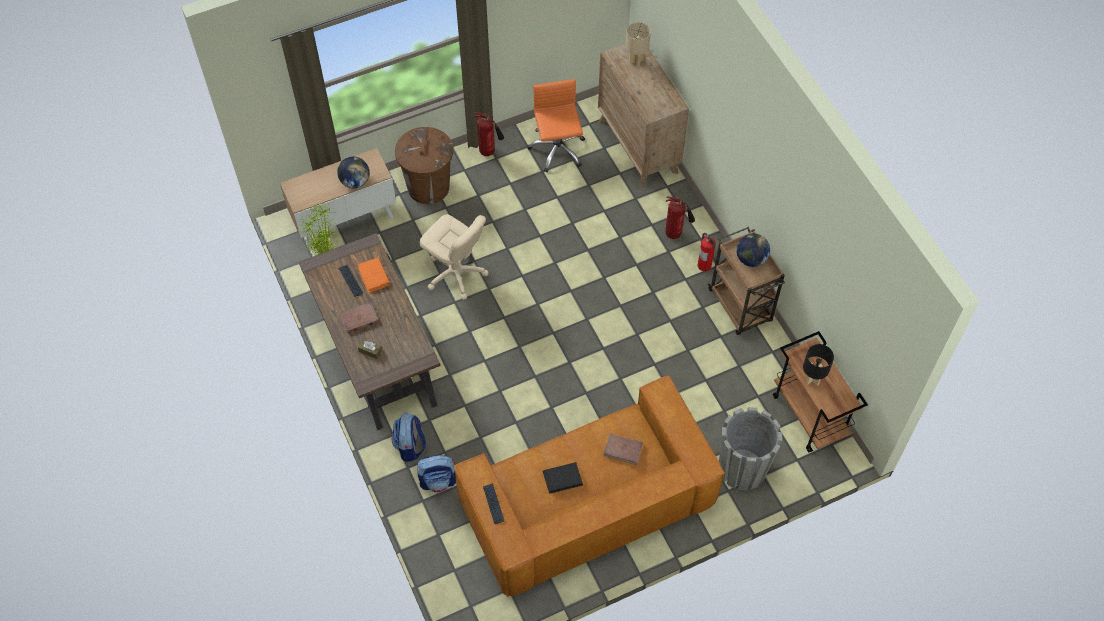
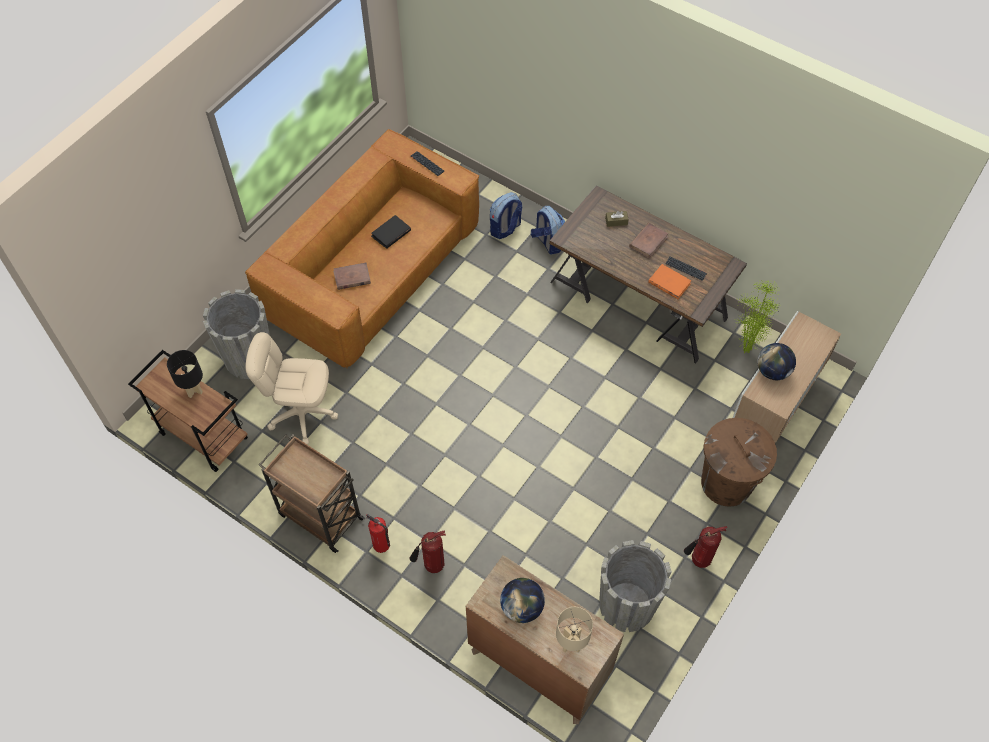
camera: 150 degrees right, 0 degrees up
(456, 274) = (625, 404): beige office chair -> beige office chair (302, 413)
(557, 150) = (626, 605): orange office chair -> grey planter
(751, 259) = (307, 476): globe -> globe (522, 607)

